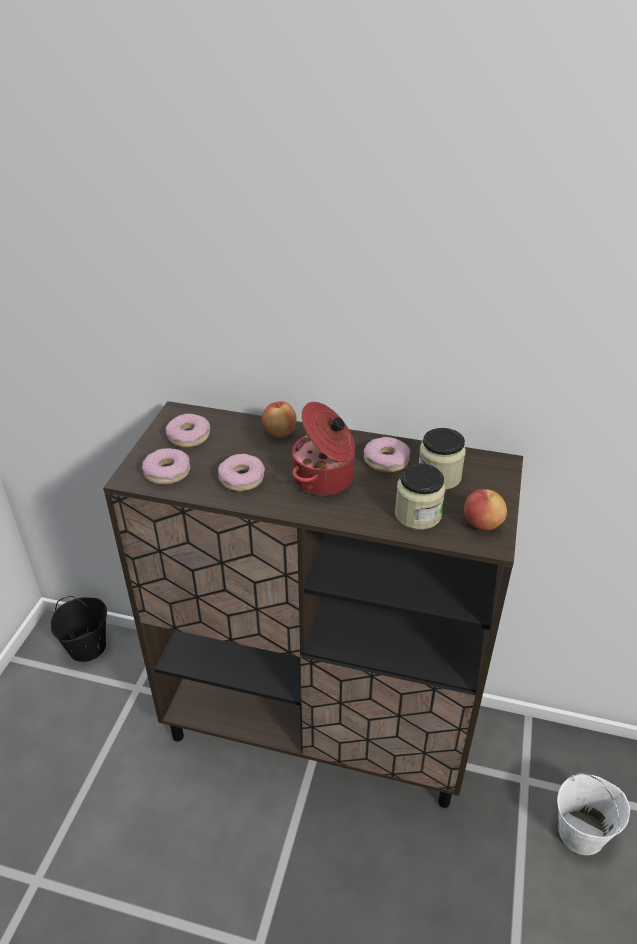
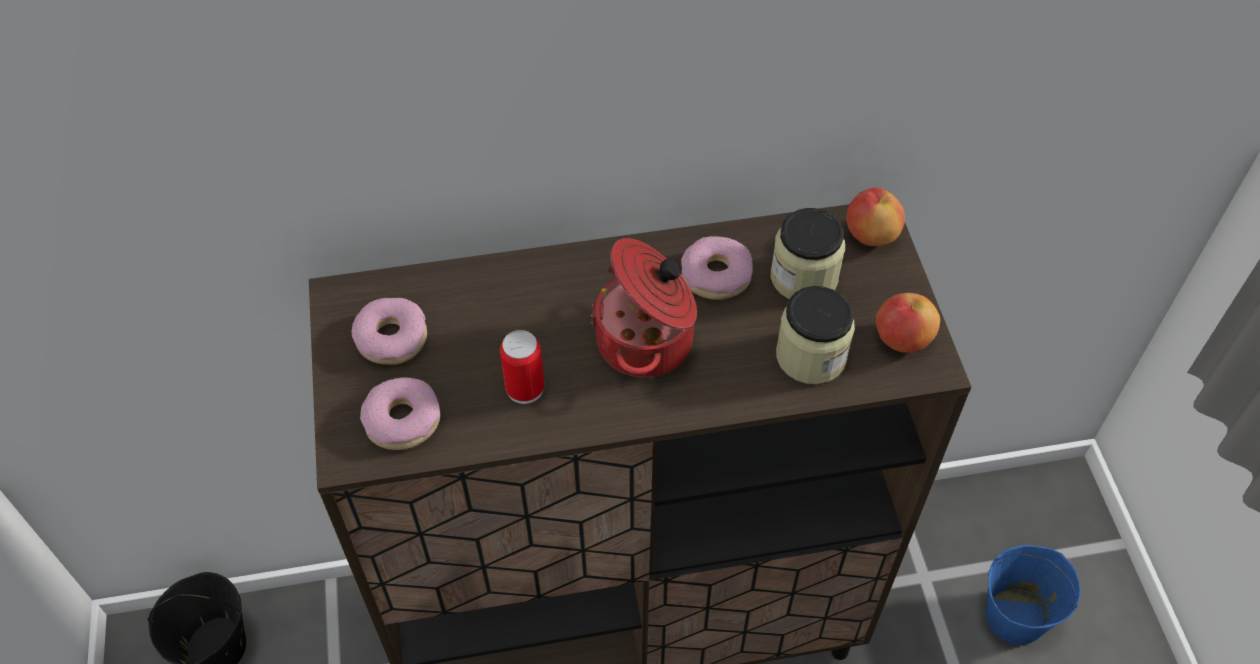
camera: 25 degrees left, 15 degrees up
(241, 478) = (525, 388): donut -> can
(279, 433) = (530, 279): apple -> apple (870, 235)
(581, 832) = (1015, 615): white bucket -> blue bucket

